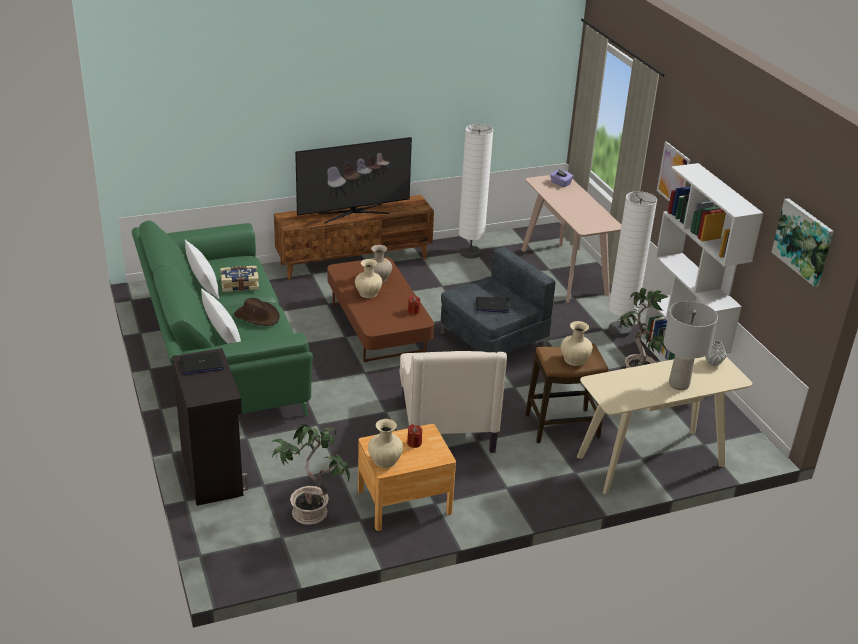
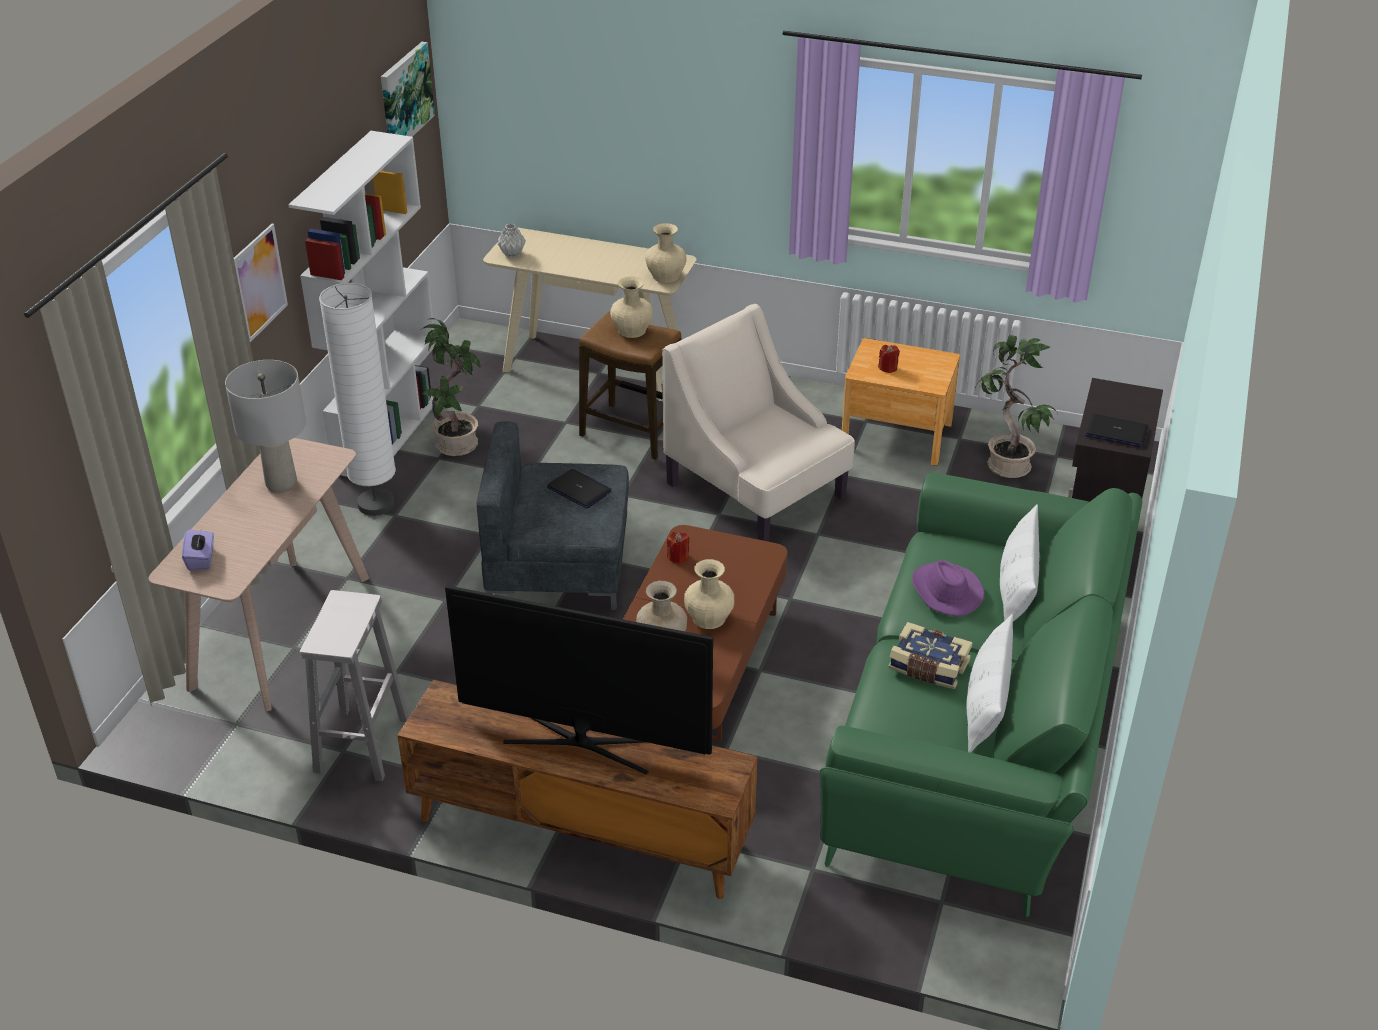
camera: 140 degrees left, 5 degrees up
(257, 316) = (945, 591): brown hat -> purple hat
(385, 460) = (936, 364): beige vase -> beige vase (666, 275)
(447, 422) = (757, 490): beige armchair -> beige armchair turned 75 degrees counterclockwise
(470, 253) = (361, 746): white floor lamp -> white stool
(679, 384) = (584, 251): grey table lamp -> grey table lamp (282, 484)

